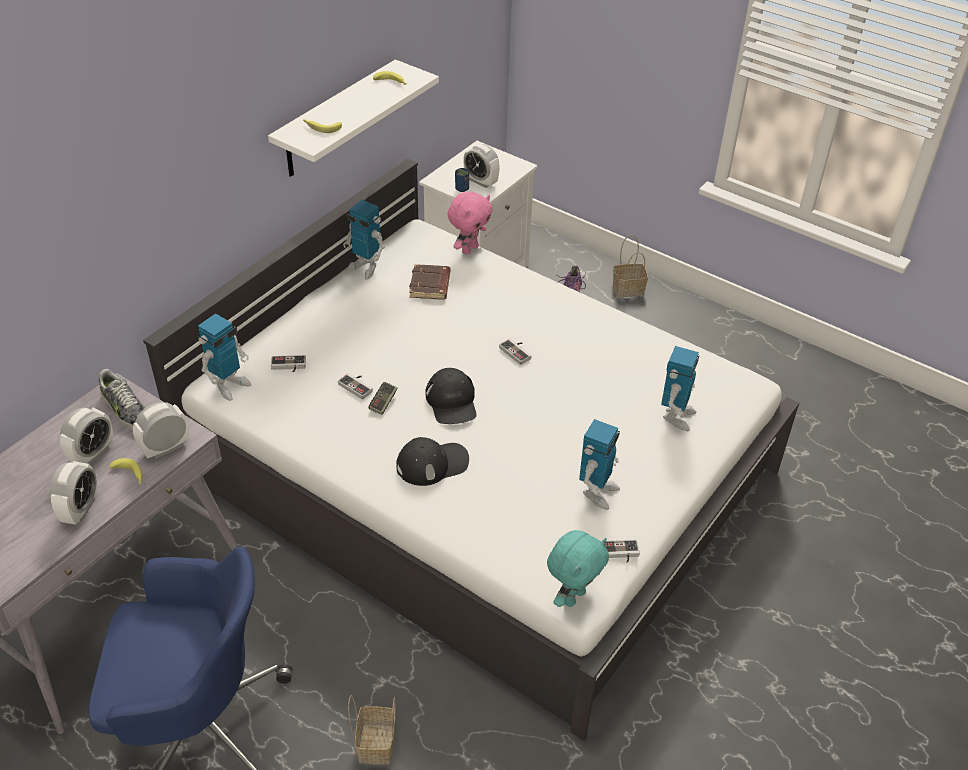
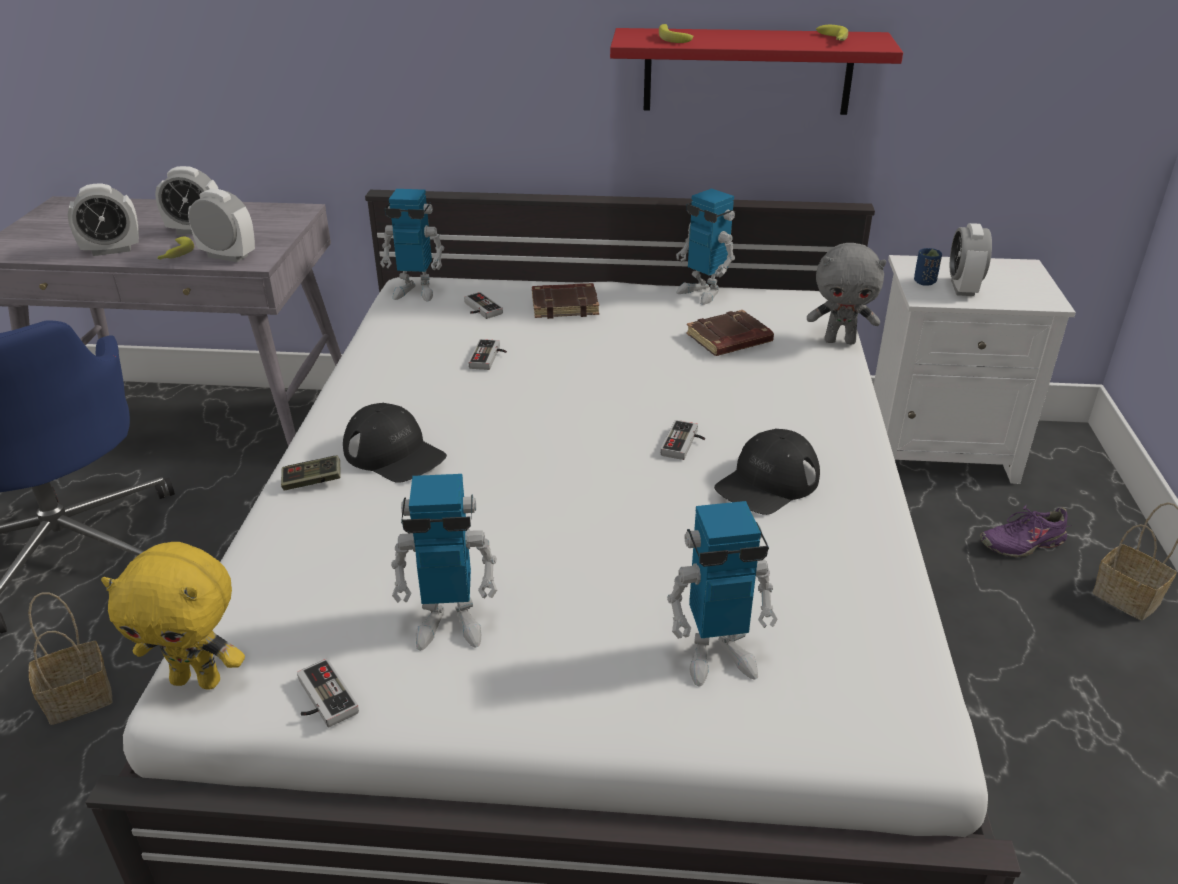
camera: 60 degrees right, 10 degrees down
(125, 410) = (272, 223): shoe -> none
(324, 328) = (565, 305): none -> brown book
(336, 120) = (747, 71): white shelf -> red shelf
(365, 267) = (702, 292): toy robot -> toy robot turned 45 degrees counterclockwise
(383, 402) = (477, 383): game controller -> game controller (312, 481)
(452, 402) = (526, 427): black cap -> black cap (767, 483)
(469, 249) = (840, 341): pink plush toy -> grey plush toy
(573, 596) = (198, 680): turquoise plush toy -> yellow plush toy

